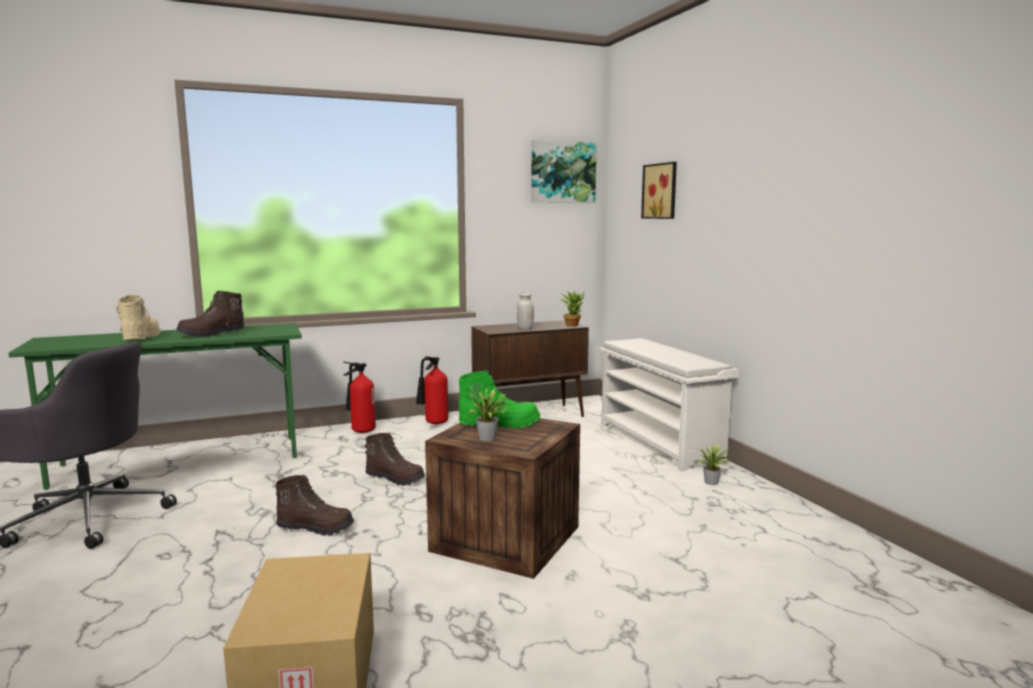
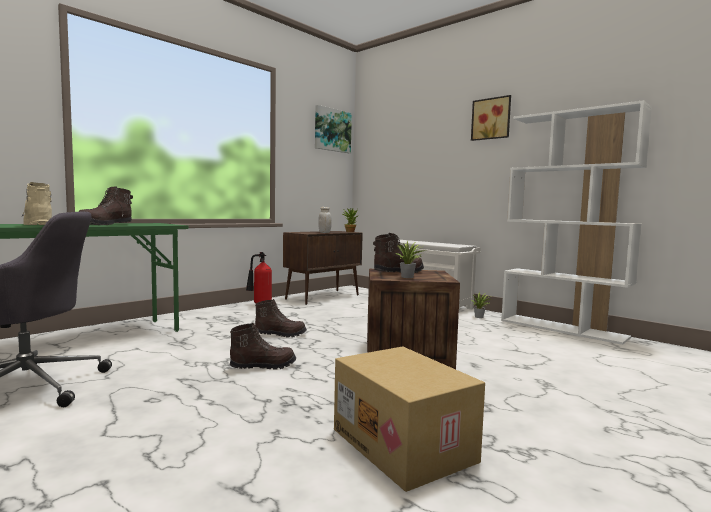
camera: 25 degrees left, 5 degrees down
(360, 431) = (209, 313): fire extinguisher -> none
(499, 424) = (398, 272): green boot -> brown boot
(661, 191) = (409, 143): picture -> picture (491, 119)
(826, 528) = (563, 329): none -> white bookcase

